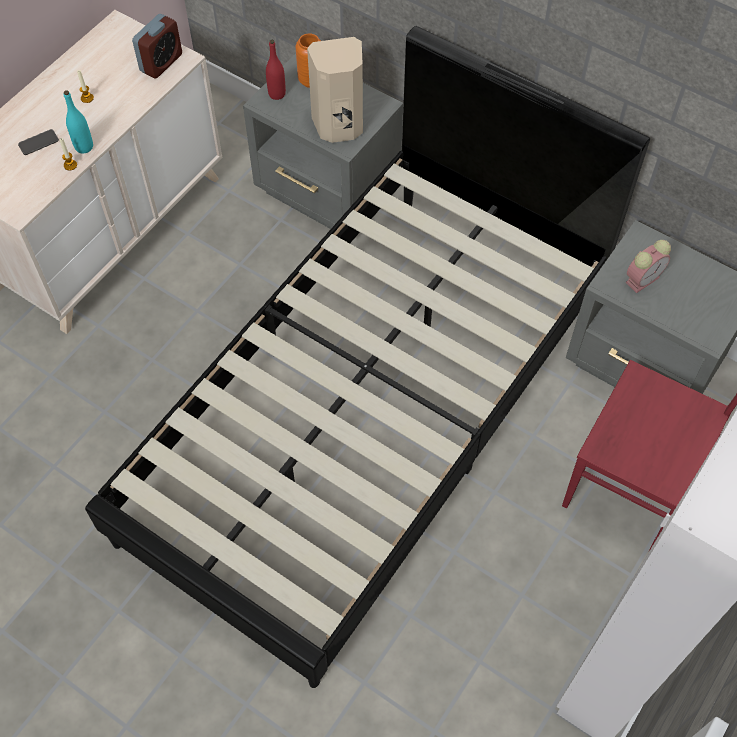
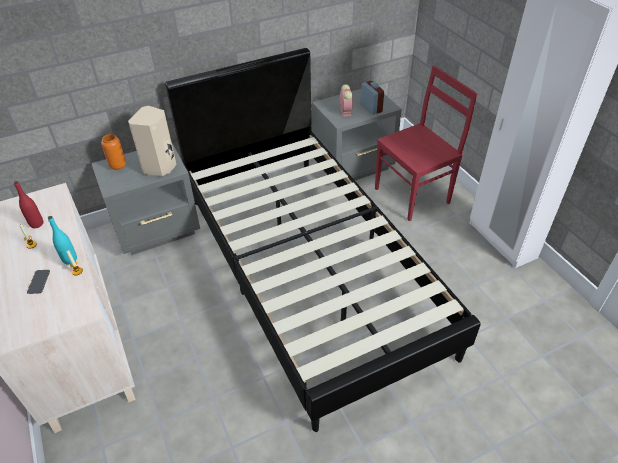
camera: 60 degrees left, 15 degrees down
(161, 63) = (46, 202): alarm clock -> alarm clock (371, 108)
(277, 94) = (111, 181): red bottle -> red bottle (36, 224)

